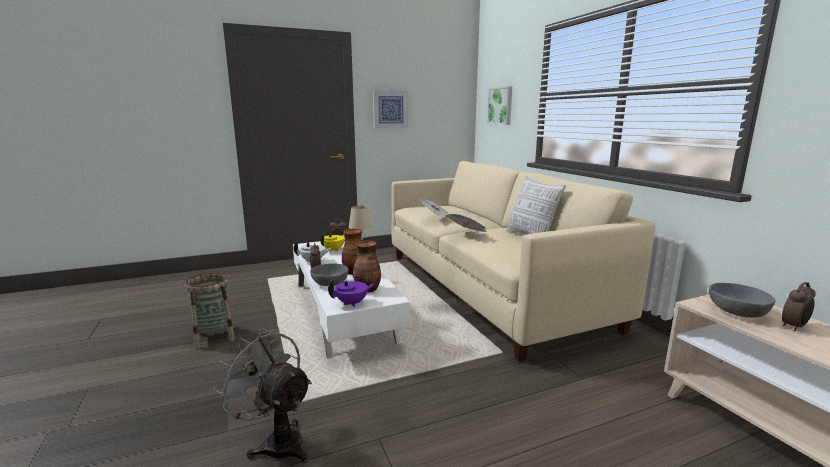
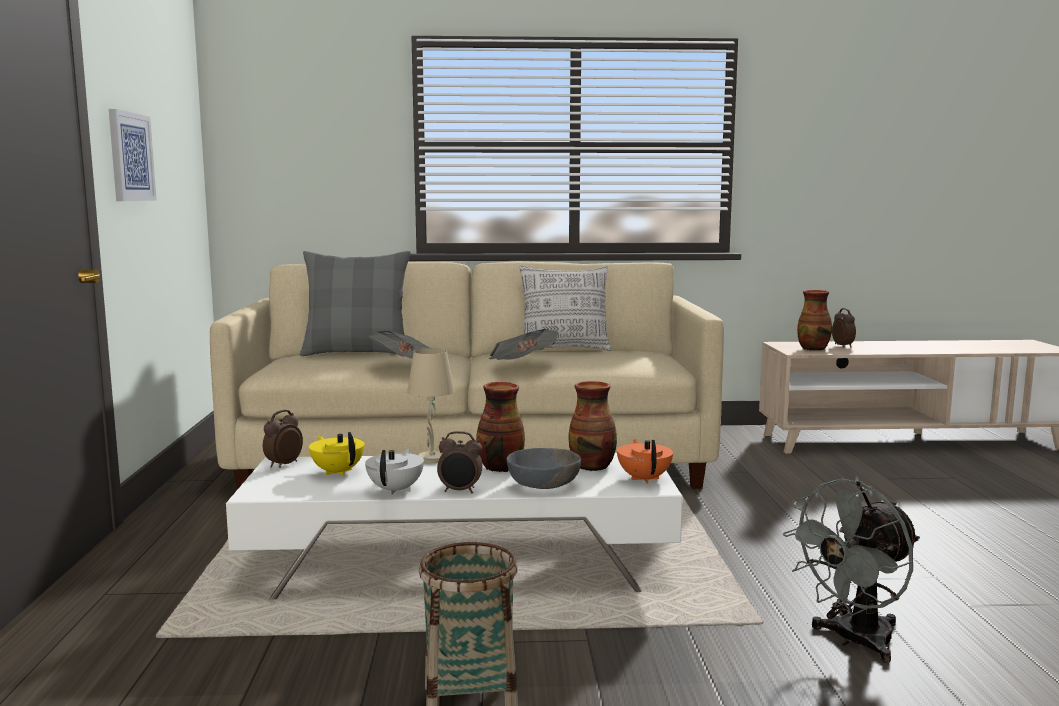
camera: 70 degrees left, 5 degrees down
(352, 303) = (644, 478): purple teapot -> orange teapot
(460, 210) = (357, 353): none -> grey pillow
(500, 106) = (299, 159): picture -> none
(737, 312) = (813, 349): grey bowl -> vase

